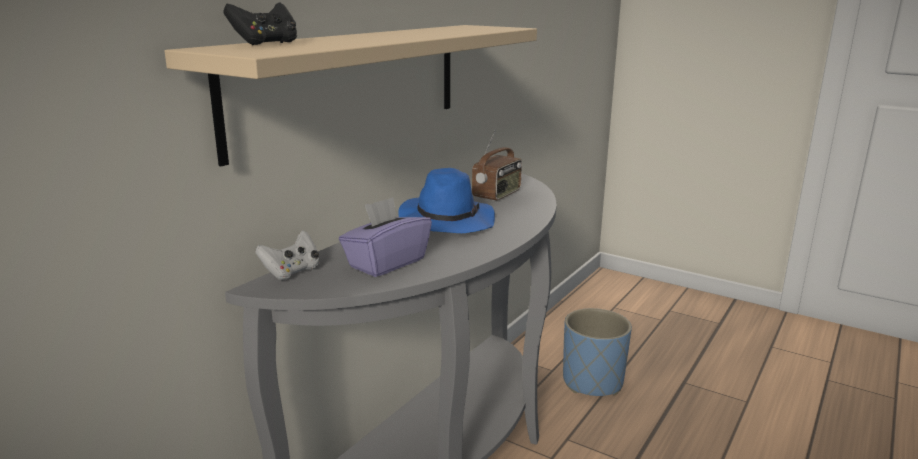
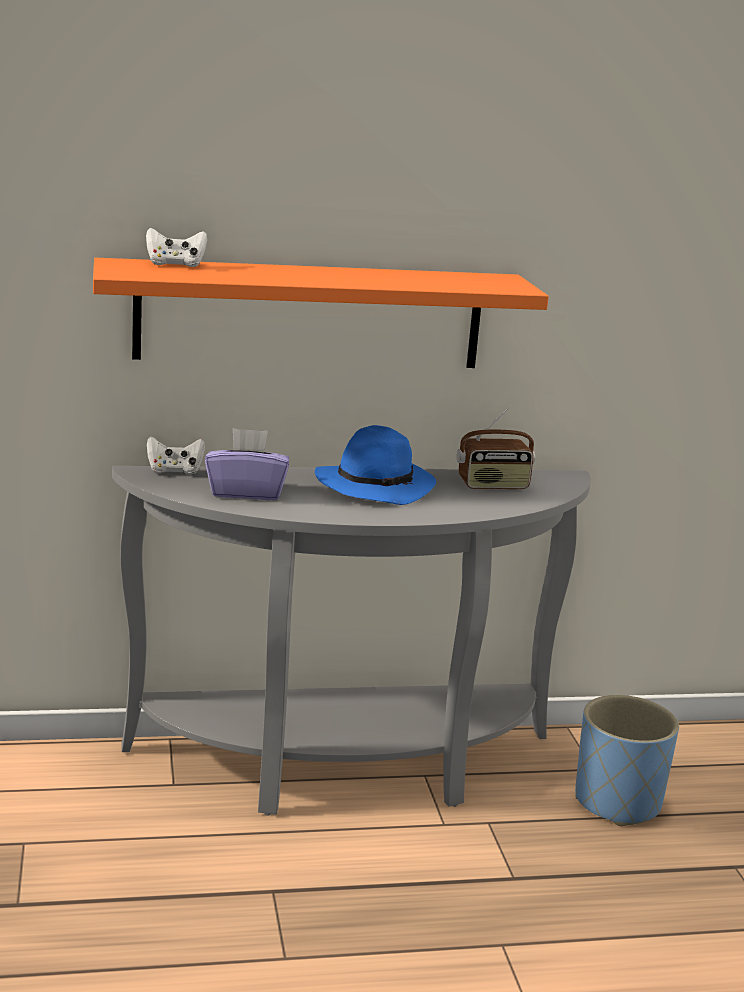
camera: 45 degrees right, 0 degrees up
(266, 43) = (175, 265): black game controller -> white game controller
(353, 84) = (310, 315): beige shelf -> orange shelf

